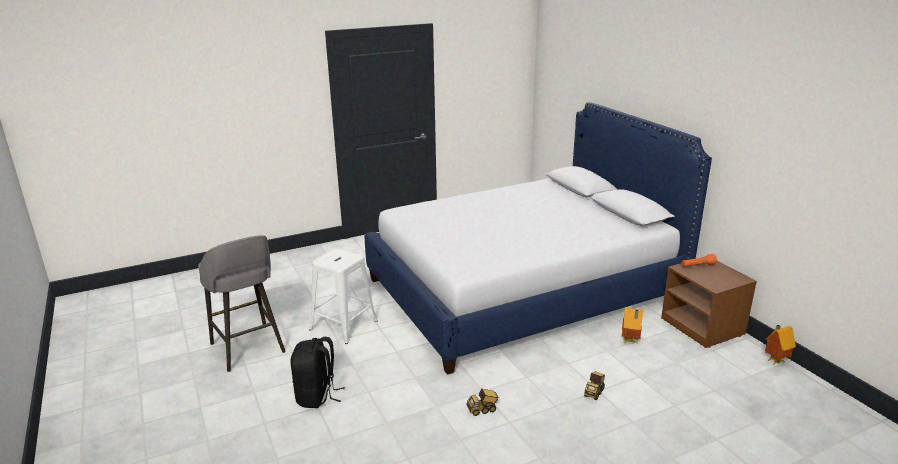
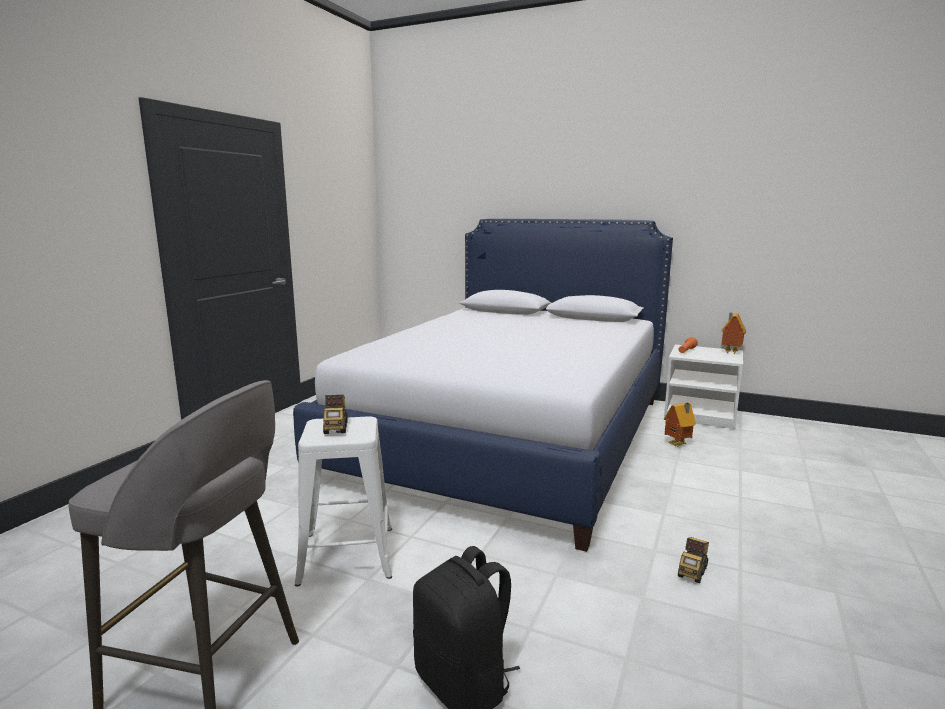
camera: 40 degrees left, 10 degrees down
(594, 392) = (741, 499): toy truck -> toy truck (336, 428)
(703, 327) = (701, 415): brown nightstand -> white nightstand
(774, 361) = (786, 421): toy house -> toy house (730, 352)

